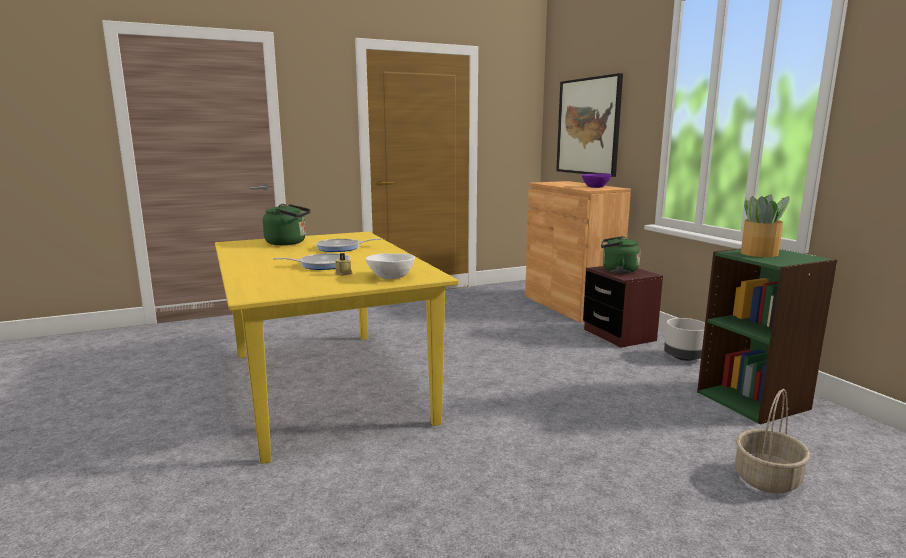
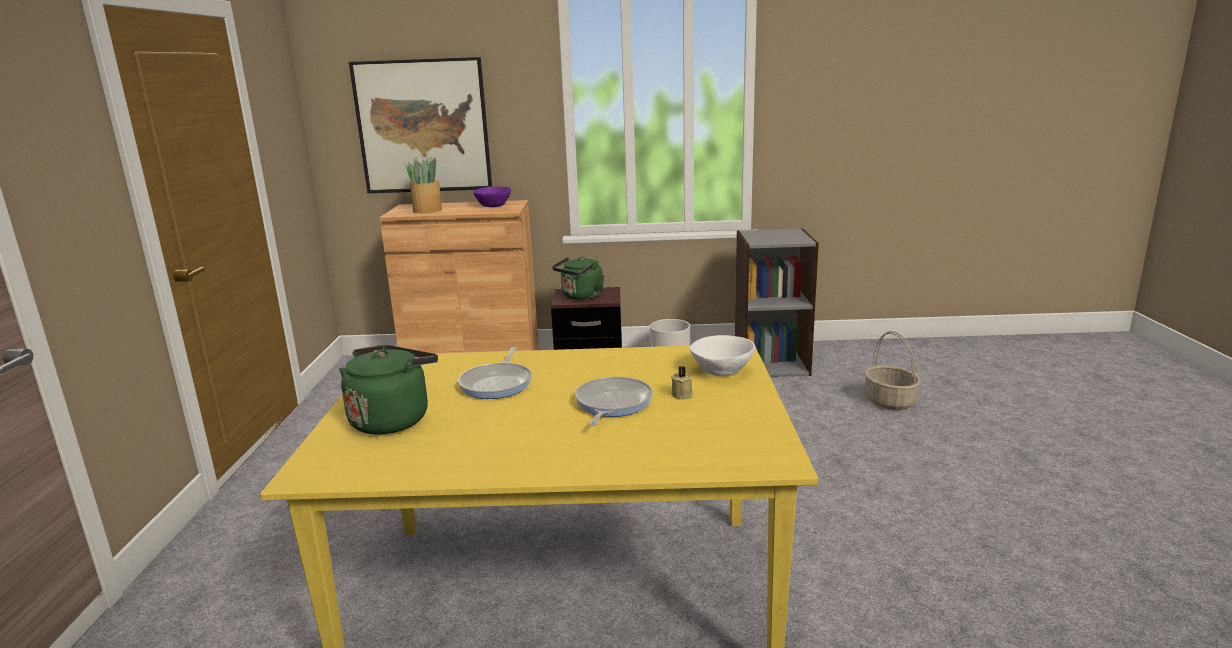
camera: 65 degrees left, 5 degrees up
(753, 400) = (771, 364): green bookcase -> grey bookcase
(760, 253) = (767, 237): potted plant -> potted plant (428, 210)

